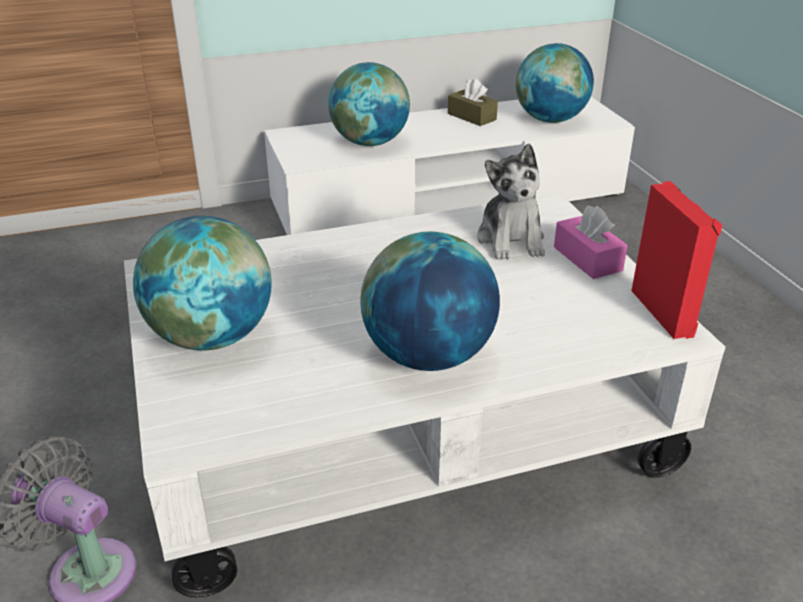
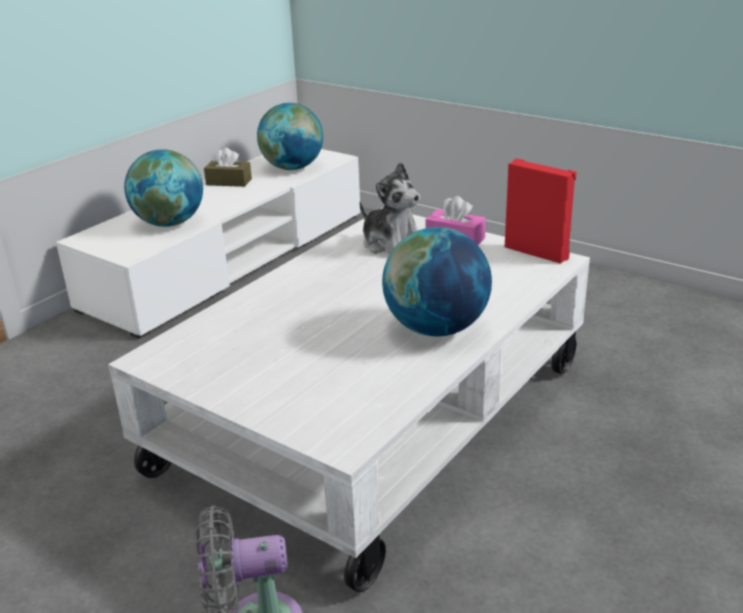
camera: 35 degrees left, 5 degrees down
(212, 337) = (270, 380): globe -> none

